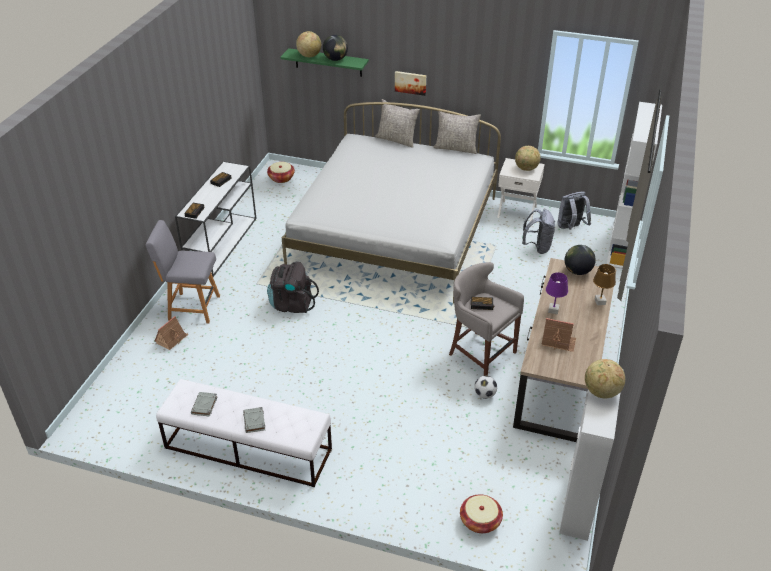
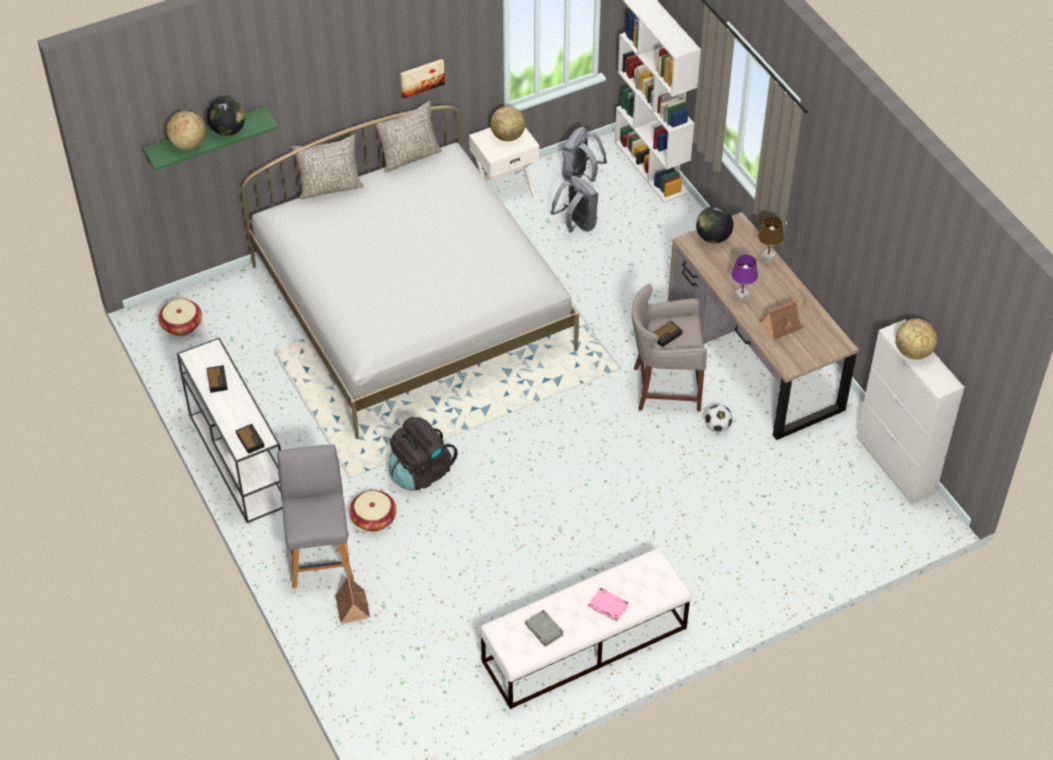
camera: 45 degrees left, 10 degrees up
(192, 307) = (320, 557): grey chair -> grey chair turned 120 degrees clockwise
(254, 421) = (609, 606): grey book -> pink book
(410, 82) = (328, 107): picture -> picture (421, 77)
(480, 521) = (846, 544): basket -> basket (373, 518)

